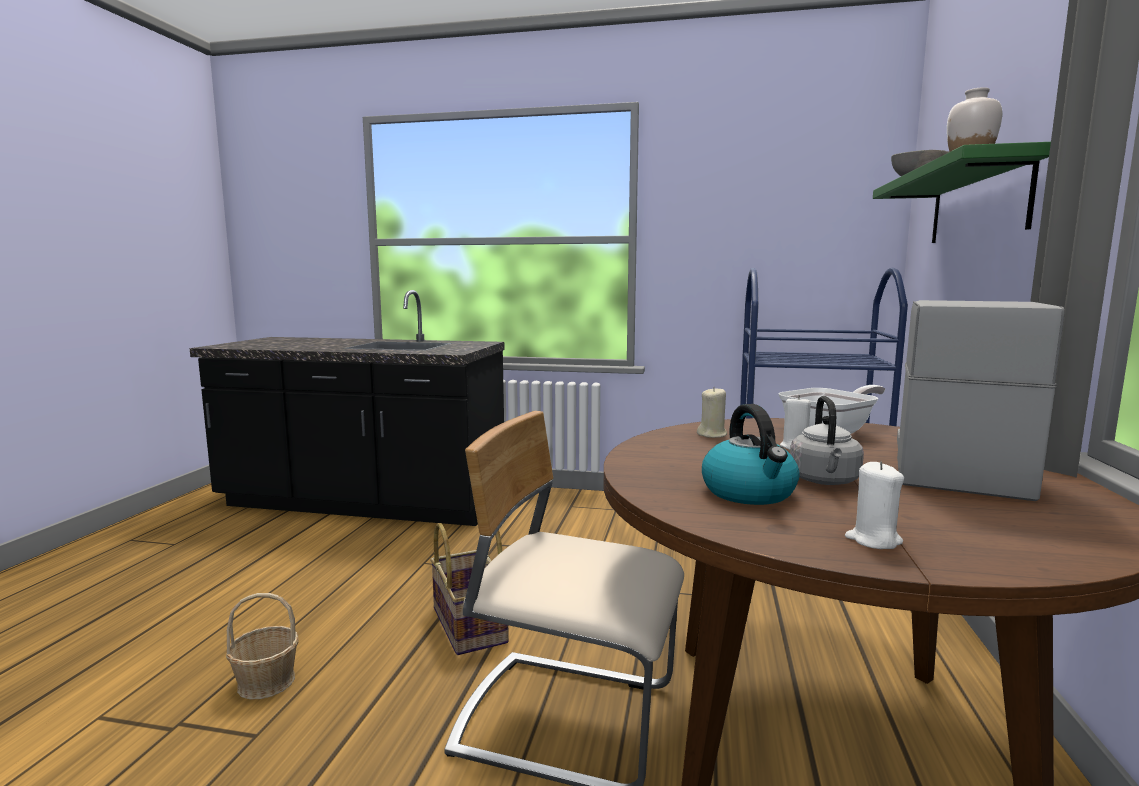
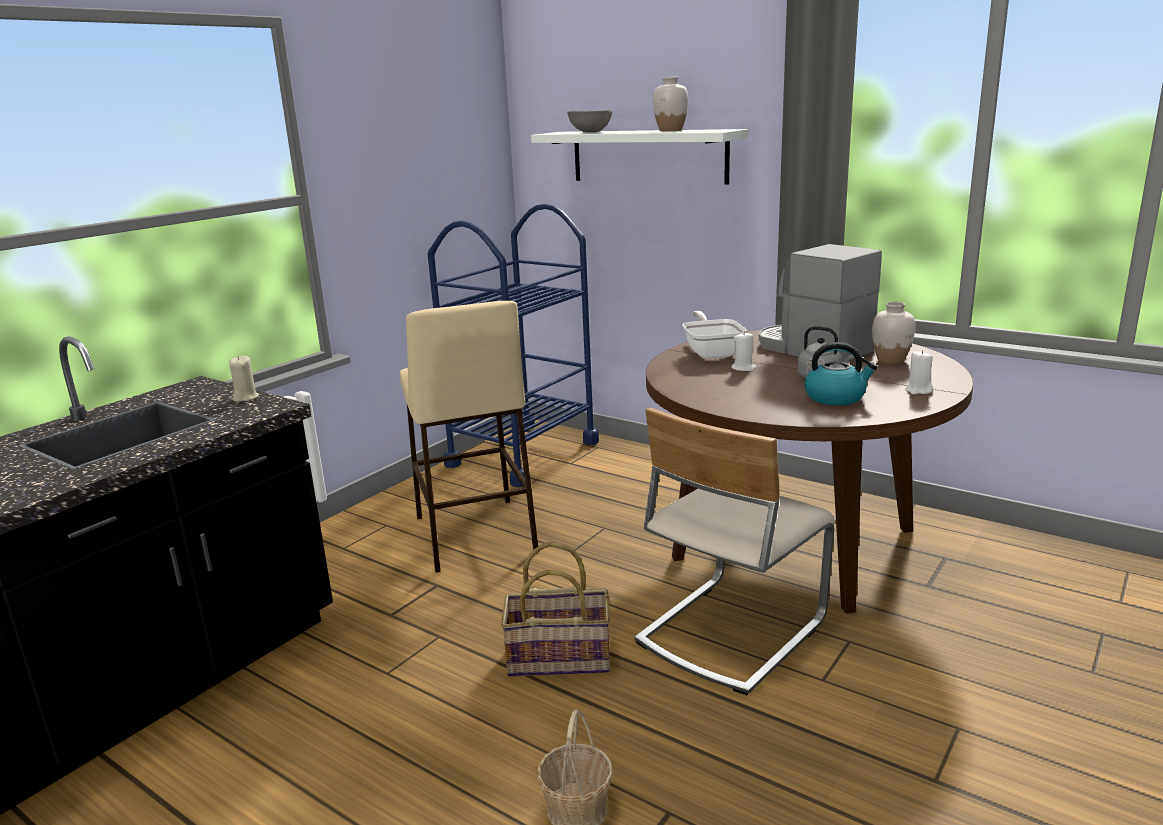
camera: 65 degrees left, 10 degrees up
(635, 542) = (475, 534): none -> beige stool
(712, 435) = (693, 381): beige candle -> beige candle (245, 397)
(977, 204) = (648, 156): green shelf -> white shelf
(1015, 514) = (890, 360): none -> white vase

